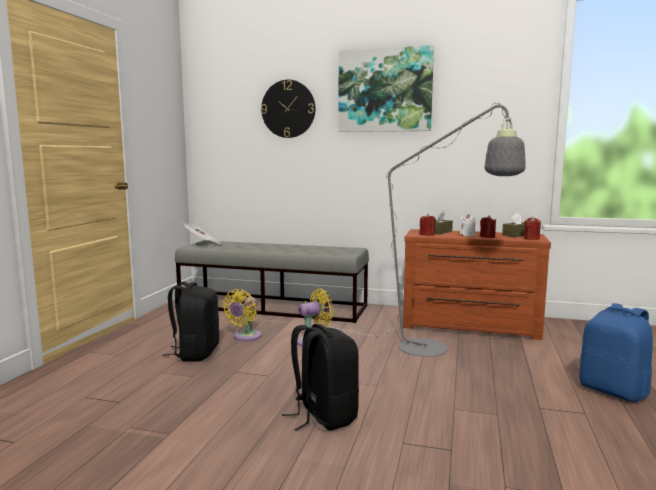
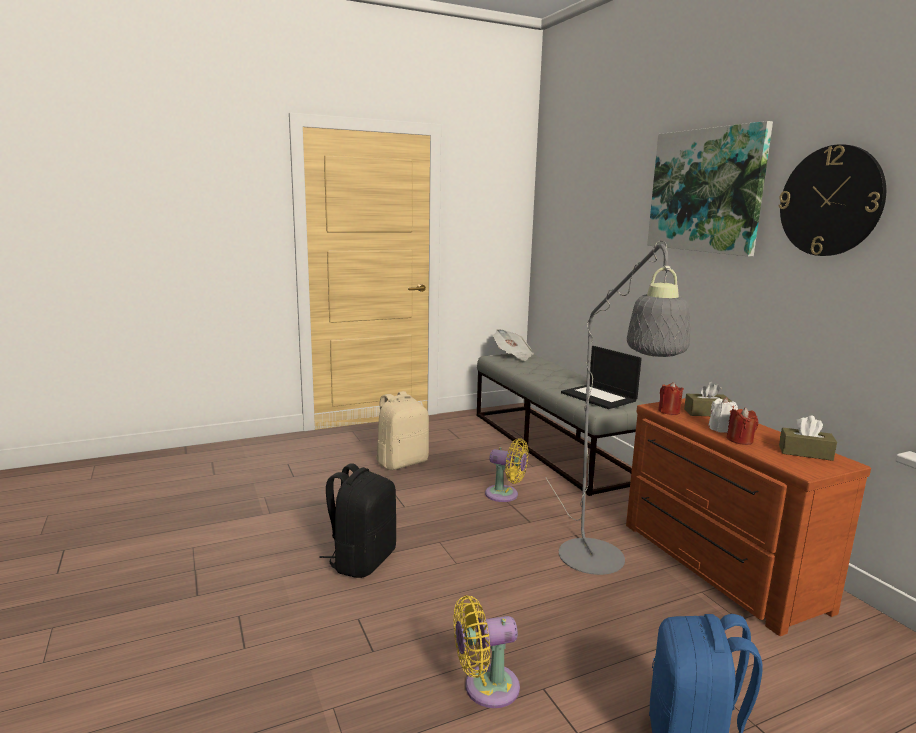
camera: 50 degrees right, 5 degrees up
(195, 353) = (402, 462): black backpack -> beige backpack
(245, 337) = (463, 465): yellow fan -> yellow fan (485, 687)
(288, 109) = (609, 211): wall clock -> wall clock (830, 201)
(329, 250) = (599, 397): none -> laptop
(531, 239) = (797, 466): red candle -> none

